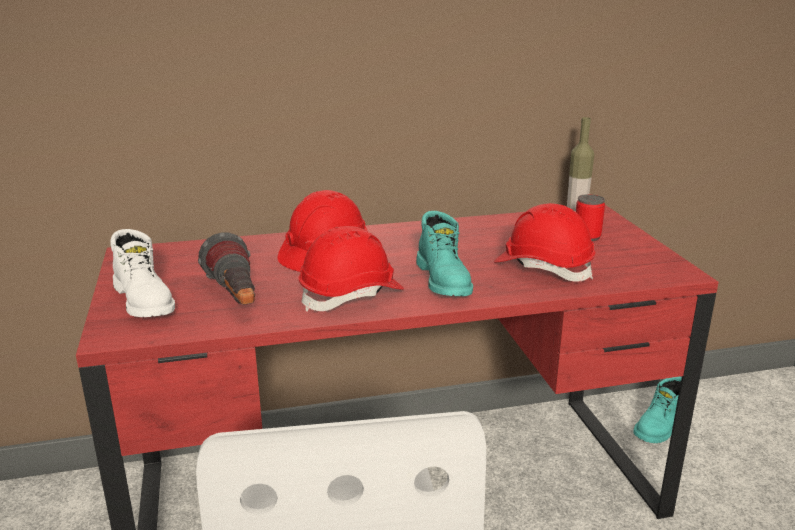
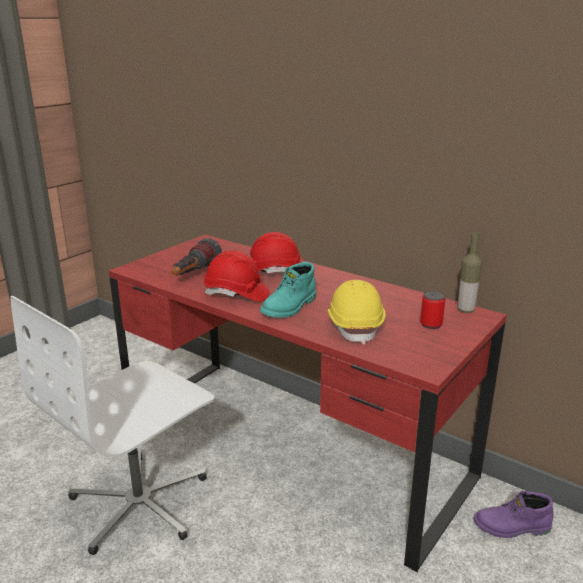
camera: 50 degrees right, 0 degrees up
(145, 301) = (167, 261): white boot -> none
(543, 267) = (355, 326): red hard hat -> yellow hard hat
(659, 427) = (511, 528): turquoise boot -> purple boot

